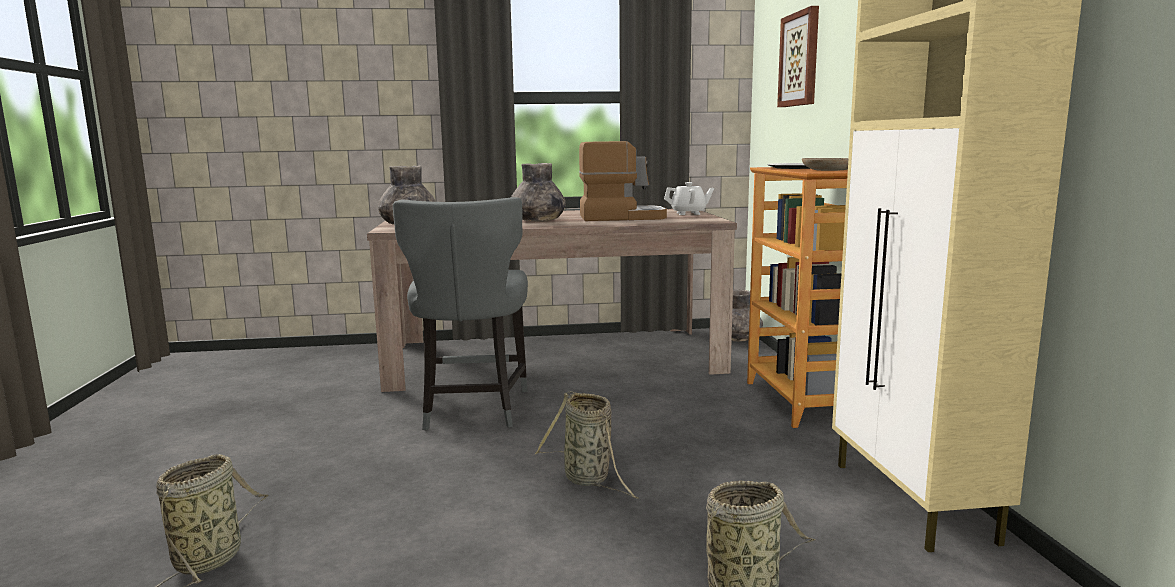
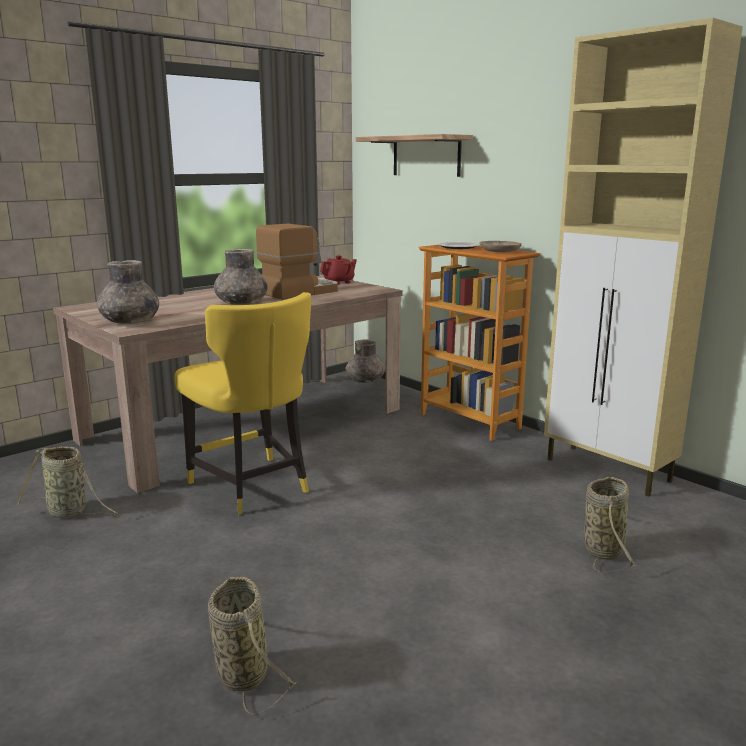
camera: 35 degrees left, 5 degrees up
(472, 410) = (252, 487): grey chair -> yellow chair
(589, 479) = (424, 513): basket -> basket (70, 512)
(688, 213) = (339, 282): white teapot -> red teapot
(800, 59) = (426, 156): picture -> shelf

